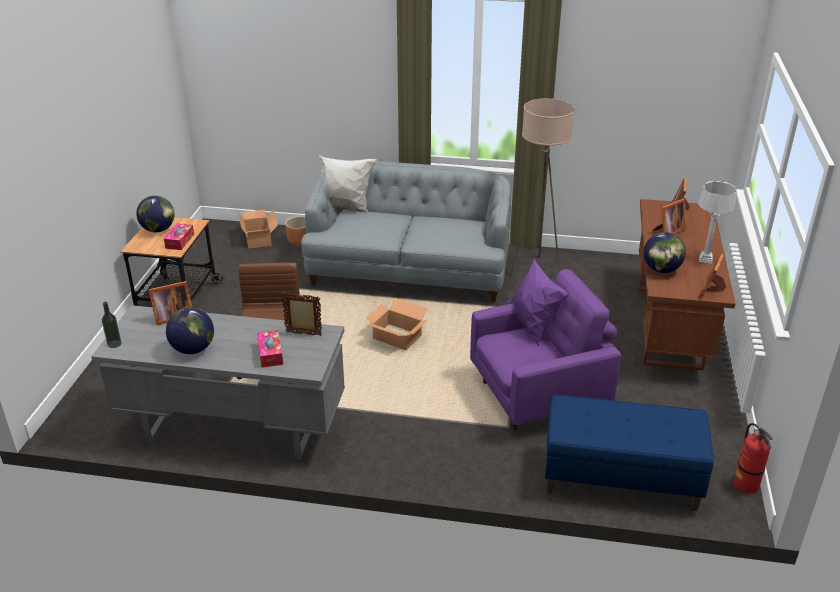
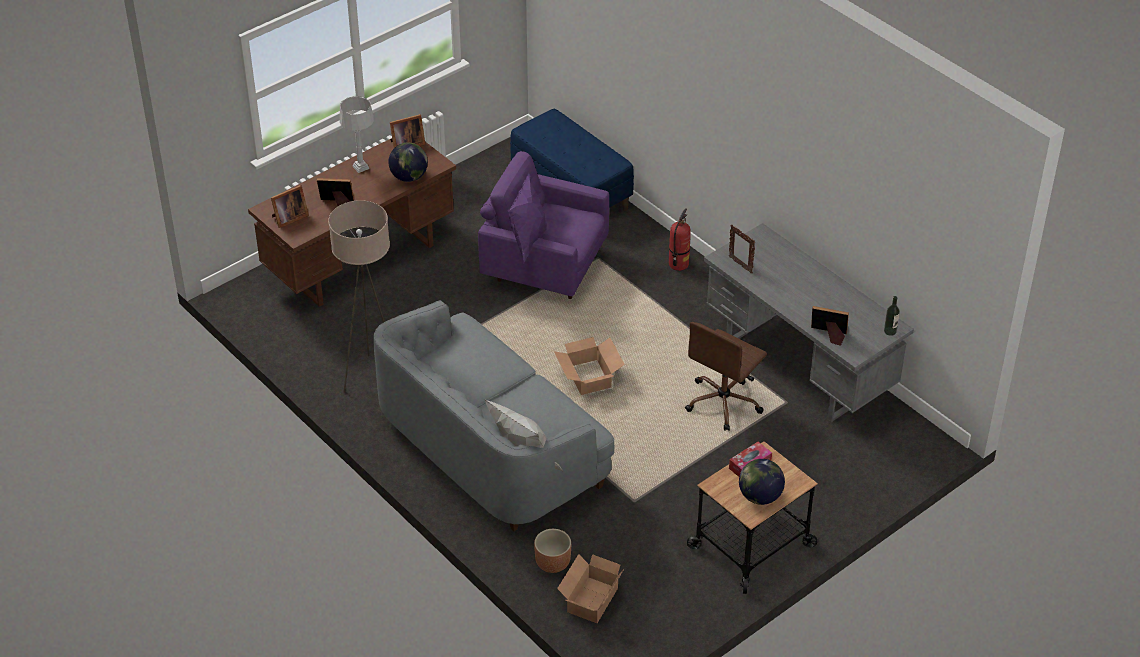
camera: 140 degrees left, 10 degrees up
(193, 349) = (833, 294): globe -> none
(270, 354) = (779, 261): tissue box -> none
(746, 485) = (502, 149): fire extinguisher -> fire extinguisher (678, 264)

